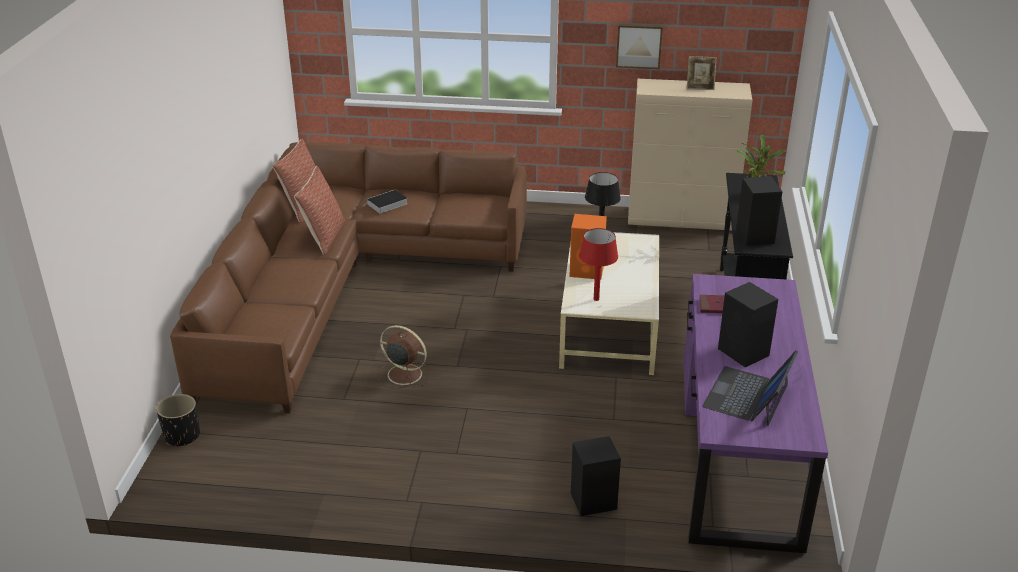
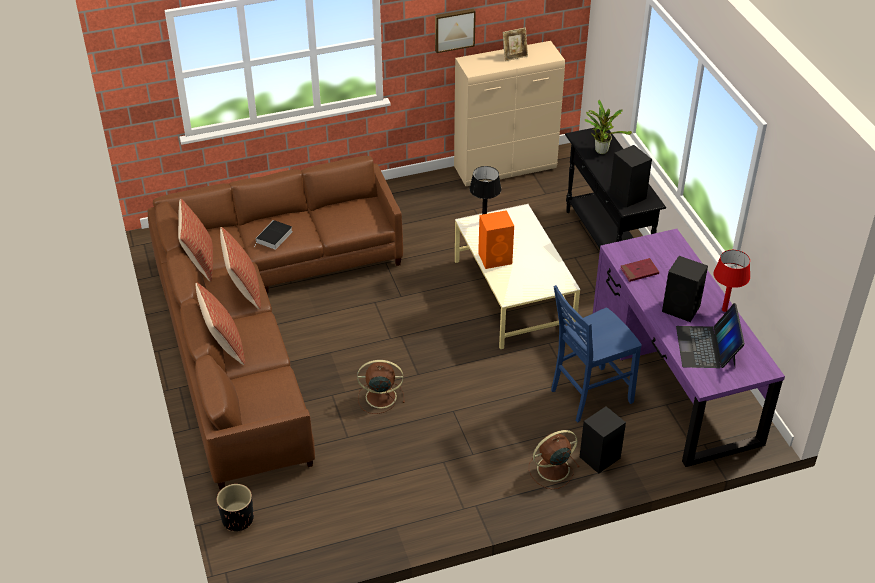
camera: 25 degrees left, 10 degrees up
(266, 274) = (224, 346): none -> pillow
(530, 495) = (551, 469): none -> brown fan
(596, 299) = (520, 285): red table lamp -> red table lamp (724, 310)
(625, 438) = (589, 395): none -> blue chair

